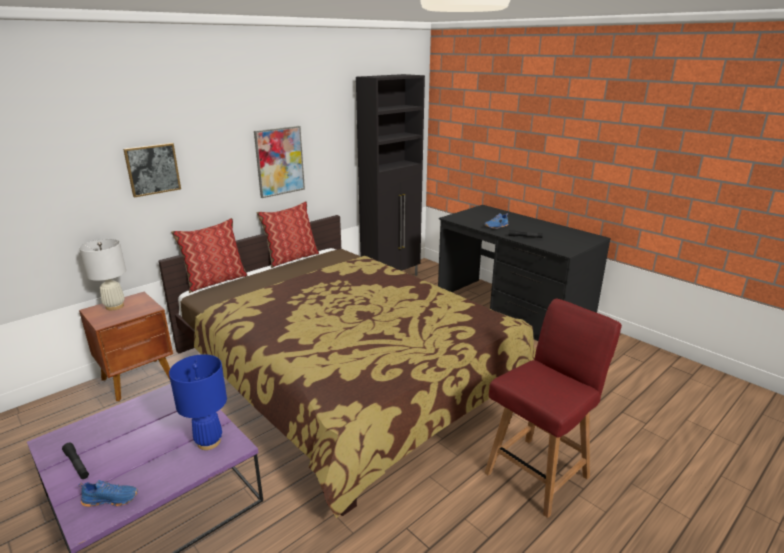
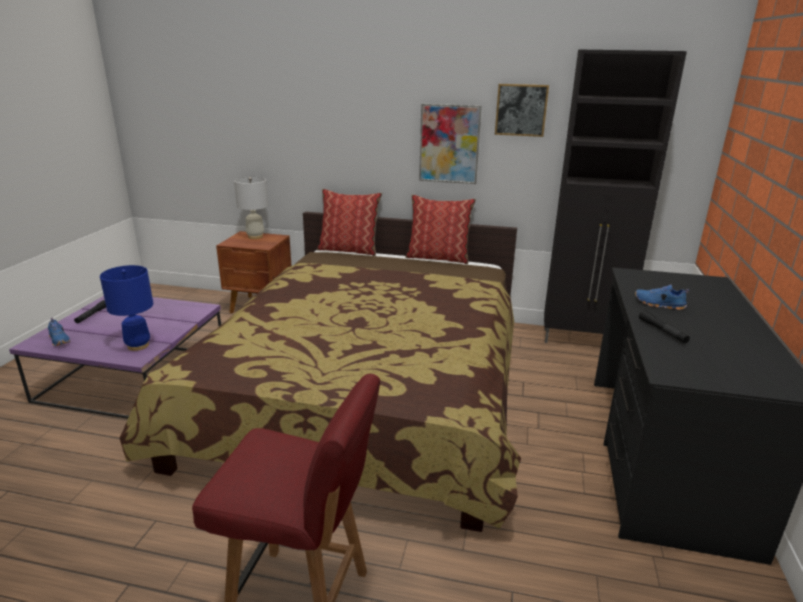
camera: 55 degrees right, 0 degrees up
(152, 169) = (314, 125): picture -> picture (521, 110)

